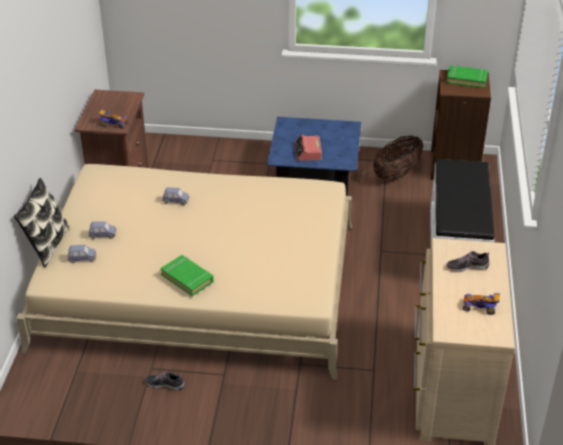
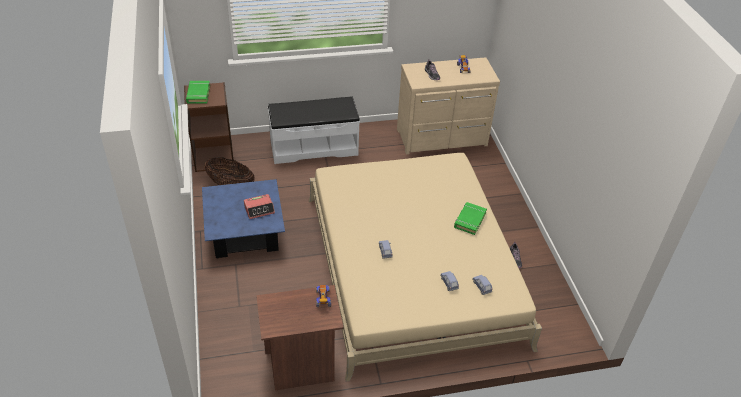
camera: 110 degrees left, 5 degrees up
(47, 246) = (479, 315): pillow -> none

